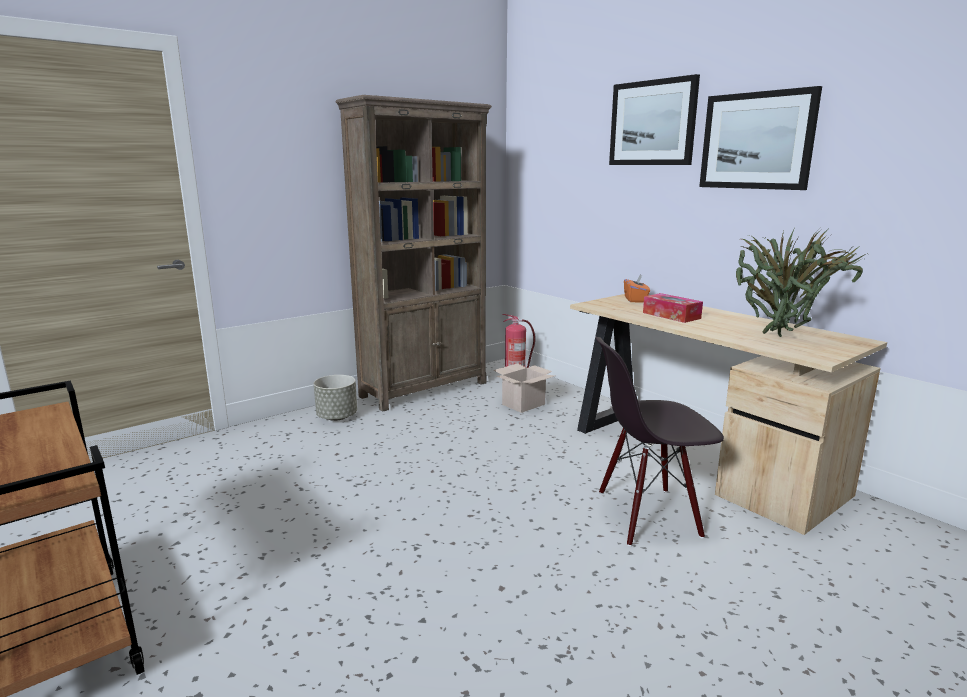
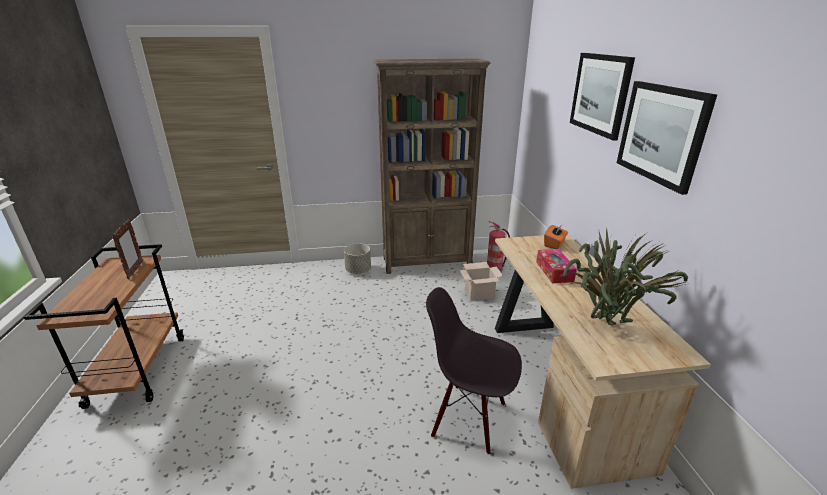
camera: 30 degrees right, 10 degrees up
(49, 425) = (135, 270): none -> picture frame

